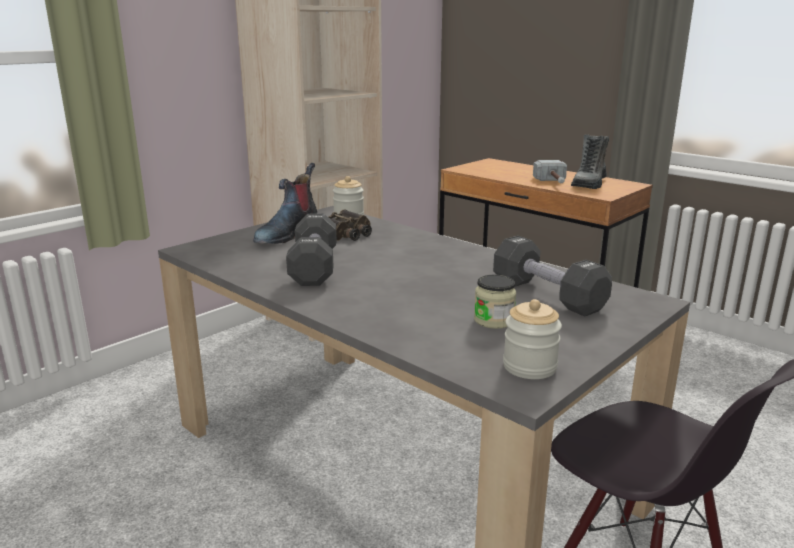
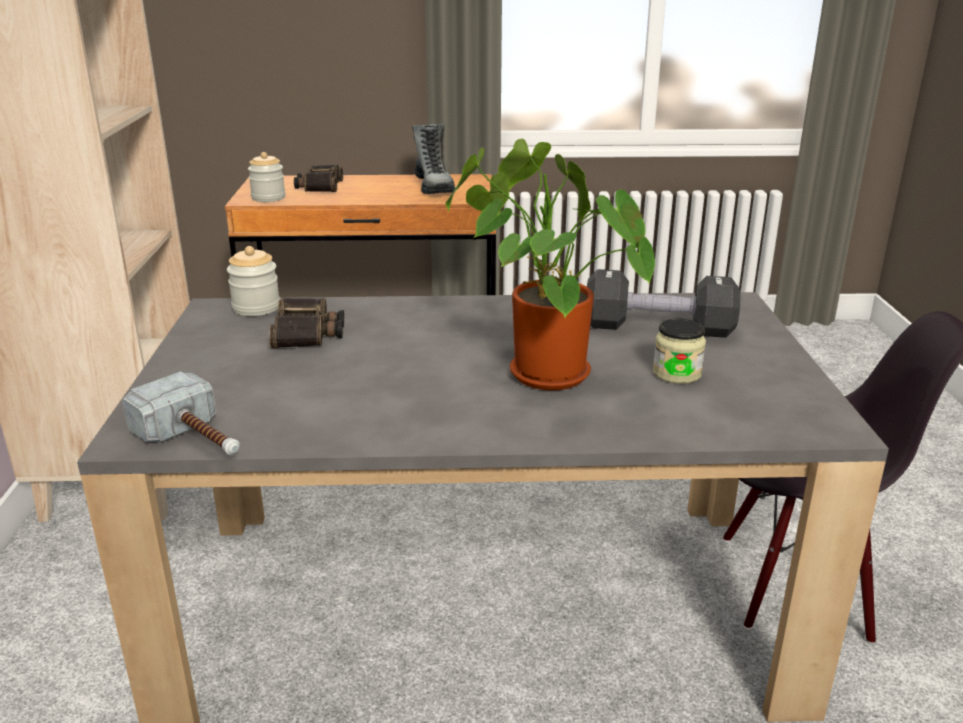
camera: 45 degrees left, 5 degrees up
(287, 234) = (230, 360): boot -> none
(314, 267) = (376, 391): black dumbbell -> none
(412, 289) = (540, 373): none -> potted plant
(515, 170) = (319, 186): none -> binoculars
(529, 367) = (793, 405): jar -> jar (268, 198)
(553, 183) = (396, 194): hammer -> hammer (196, 441)

